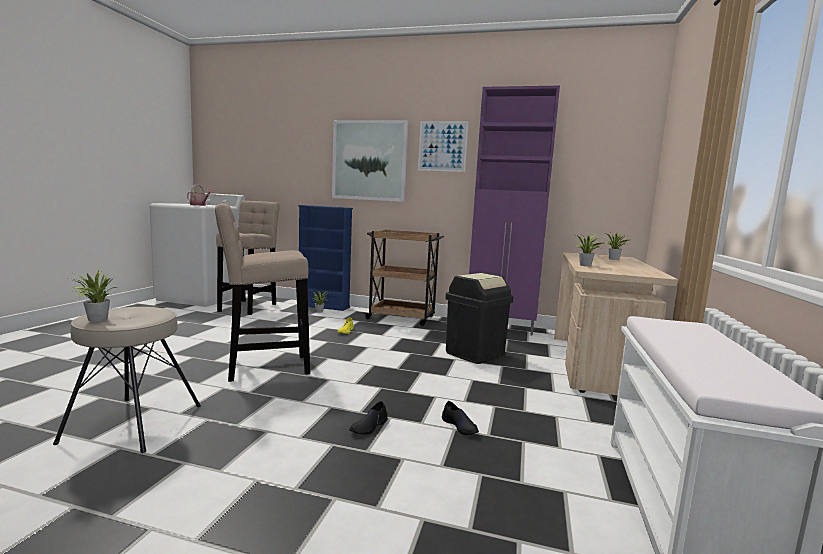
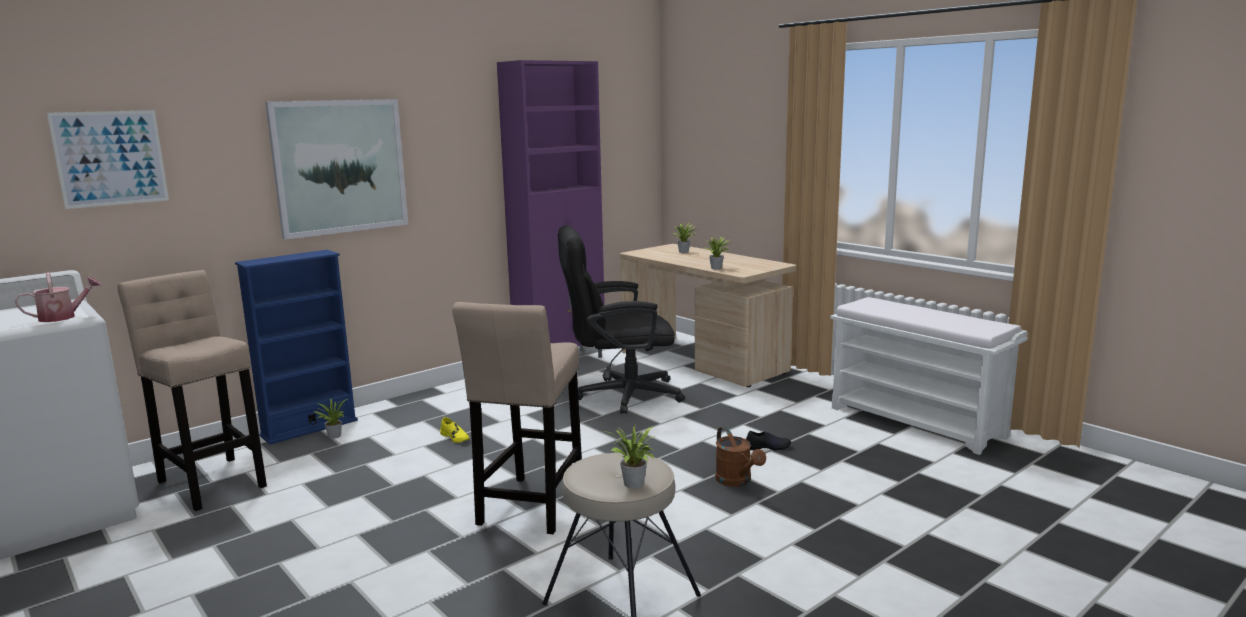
camera: 55 degrees left, 5 degrees up
(369, 426) = (737, 481): black shoe -> brown watering can
(402, 318) = (450, 395): brown cart -> none
(442, 146) = (448, 135): picture -> picture (110, 158)
(474, 353) = (619, 395): black trash can -> black office chair

